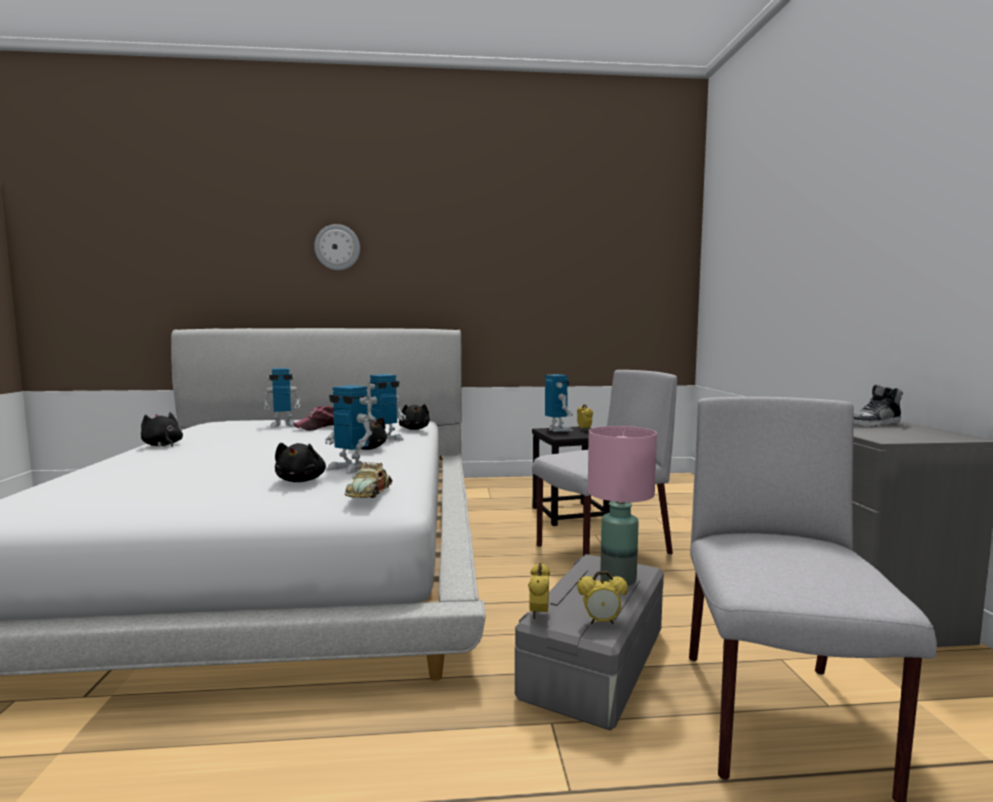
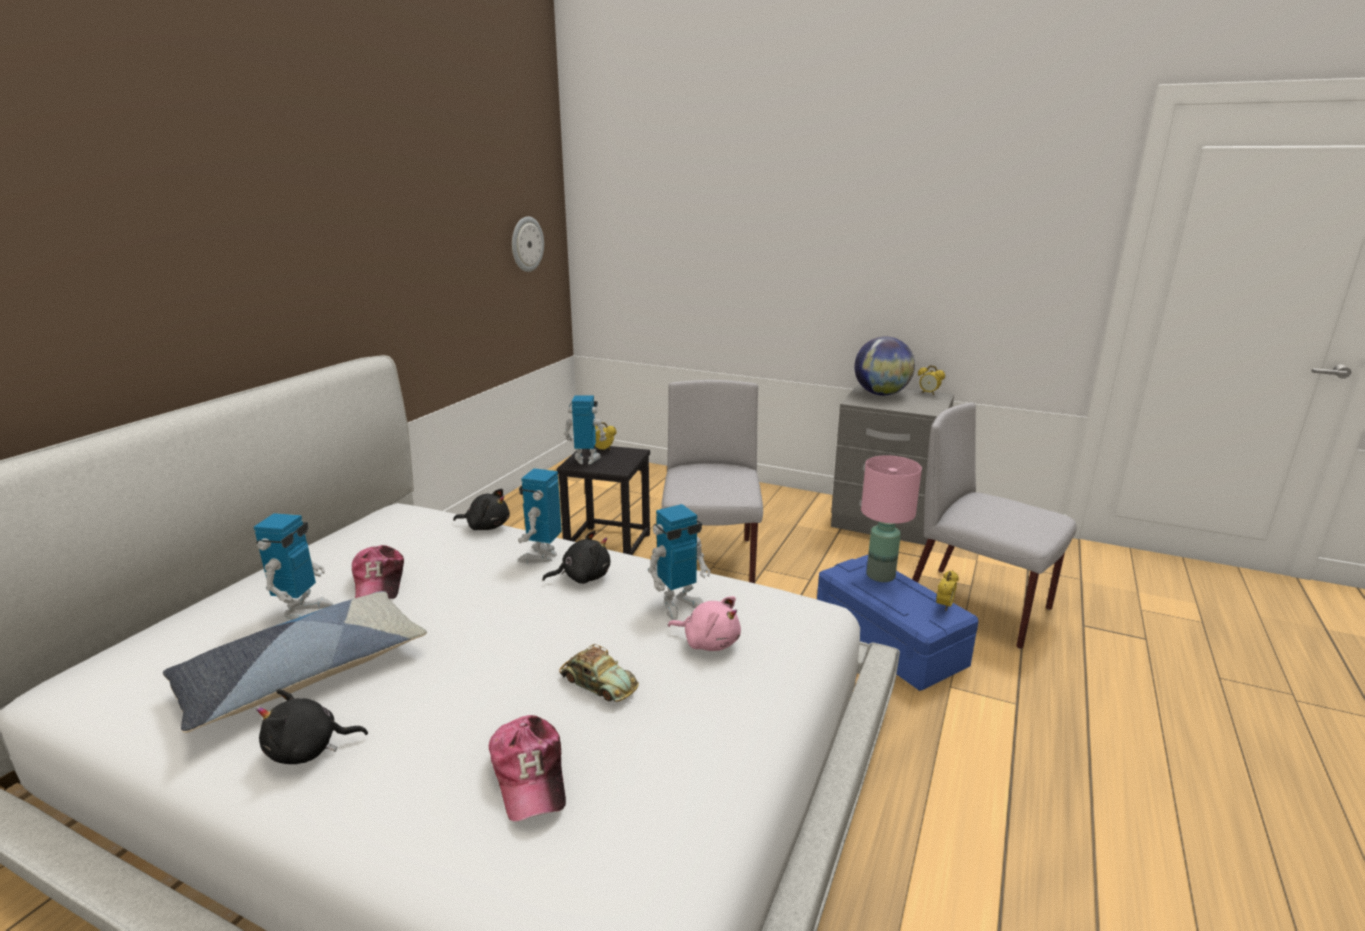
camera: 60 degrees left, 15 degrees up
(136, 472) = (530, 775): none -> cap
(226, 434) = (303, 673): none -> pillow
(301, 480) = (708, 642): black plush toy -> pink plush toy
(337, 247) = (132, 238): wall clock -> wall clock (526, 244)
(370, 492) = (789, 611): toy car -> toy car (598, 683)
(386, 439) = (541, 556): toy robot -> toy robot turned 150 degrees counterclockwise
(539, 614) = (921, 625): alarm clock -> alarm clock (928, 393)
(596, 663) = (890, 641): grey storage box -> blue storage box
(874, 424) = (881, 394): shoe -> globe

